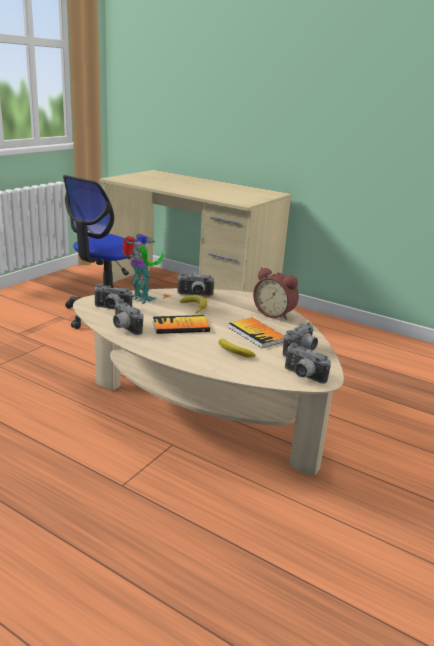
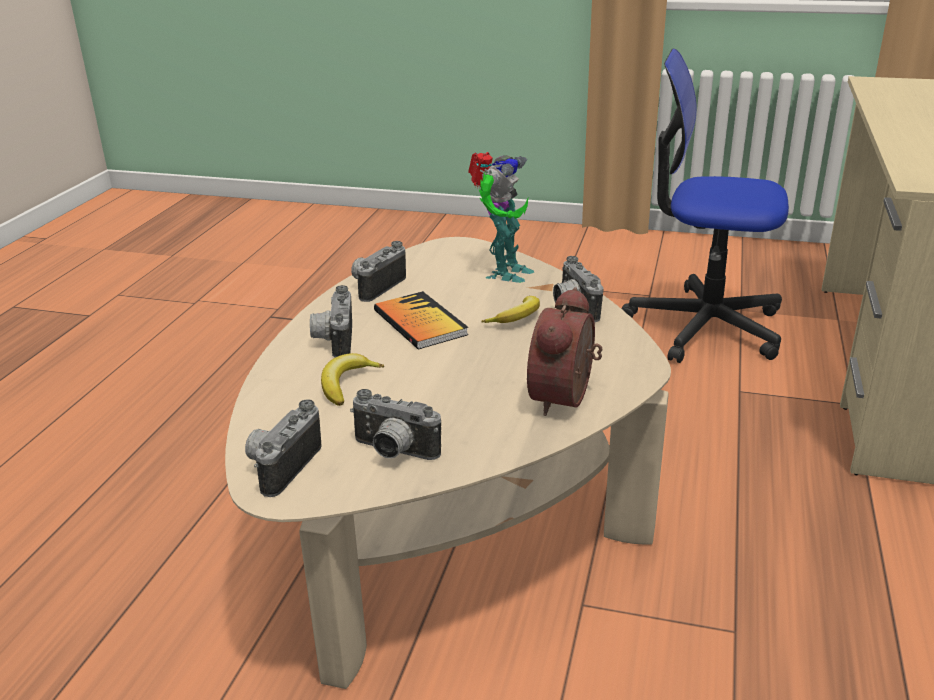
camera: 75 degrees right, 5 degrees up
(111, 309) = (440, 263): camera -> camera (333, 341)
(256, 334) = (442, 393): book -> none

